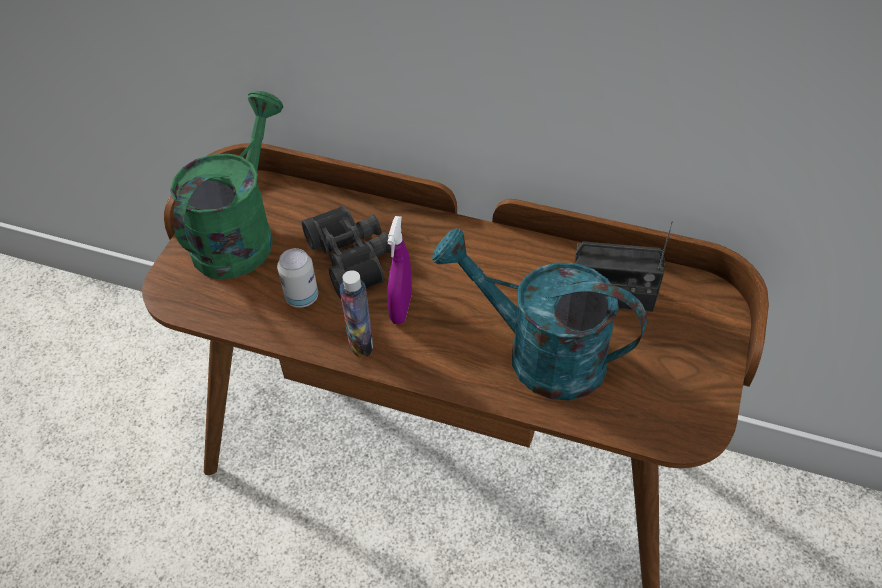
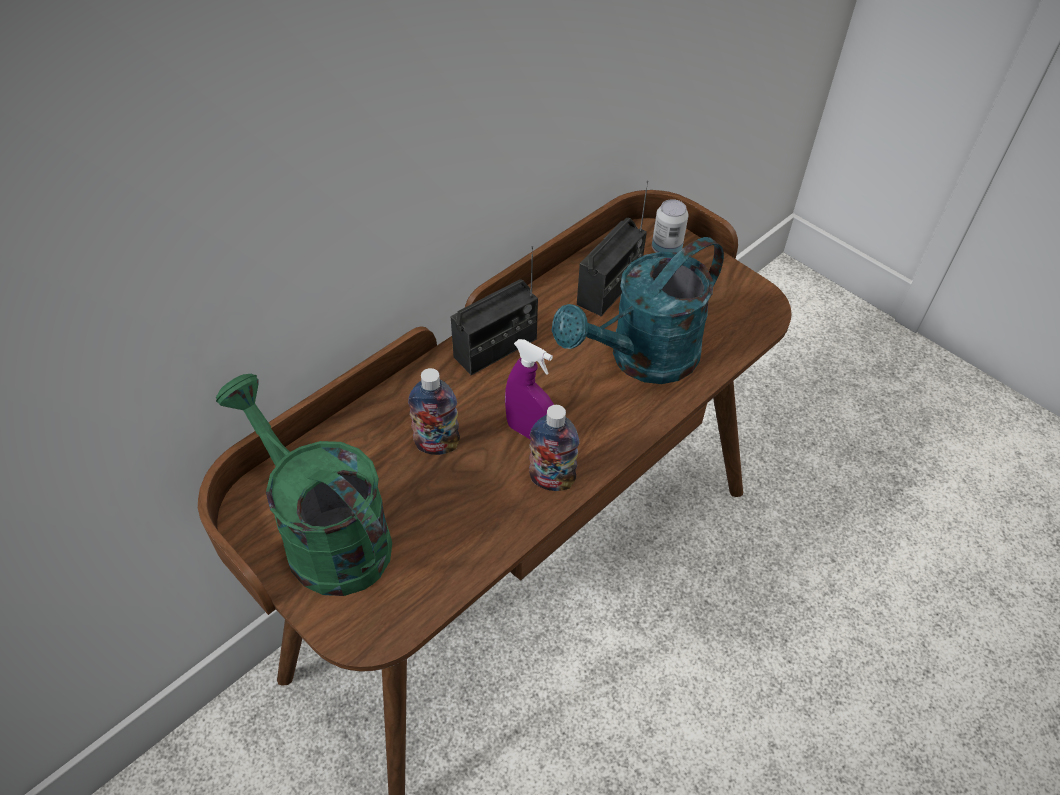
camera: 65 degrees left, 0 degrees up
(302, 297) = (461, 508): can -> can (666, 249)
(353, 257) = (437, 445): black binoculars -> bottle
(478, 249) = (495, 348): none -> radio

